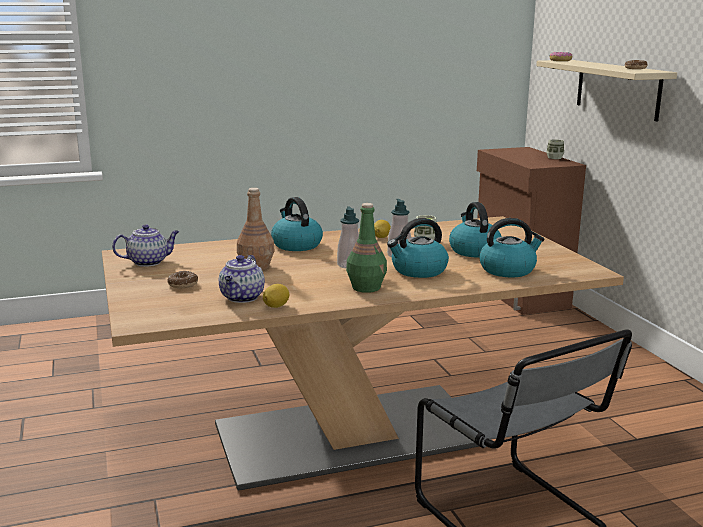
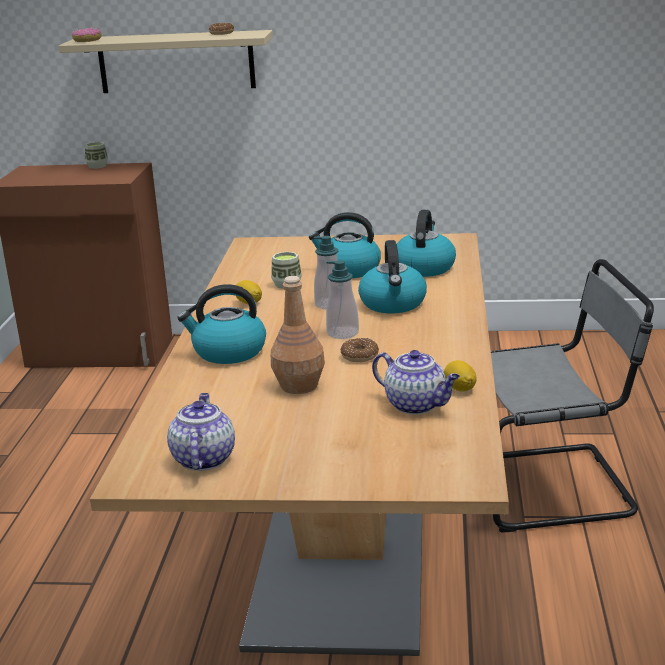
camera: 65 degrees left, 5 degrees up
(183, 284) = (333, 439): donut -> donut (359, 356)
(366, 287) = (429, 335): green bottle -> none

